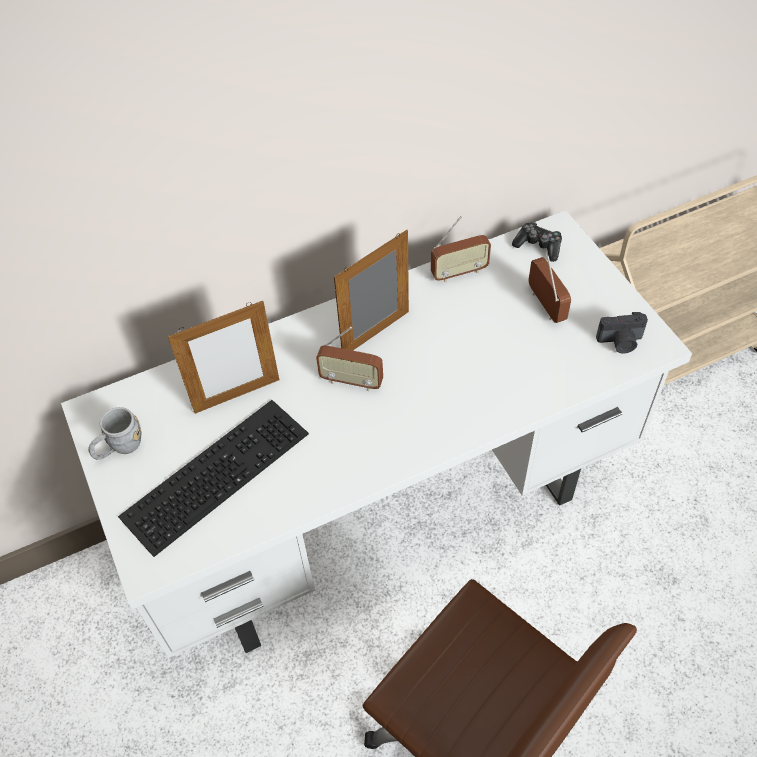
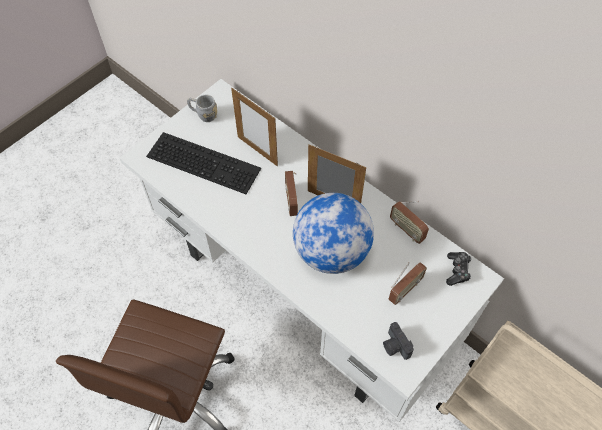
camera: 65 degrees right, 5 degrees up
(456, 362) = (331, 252): none -> globe

